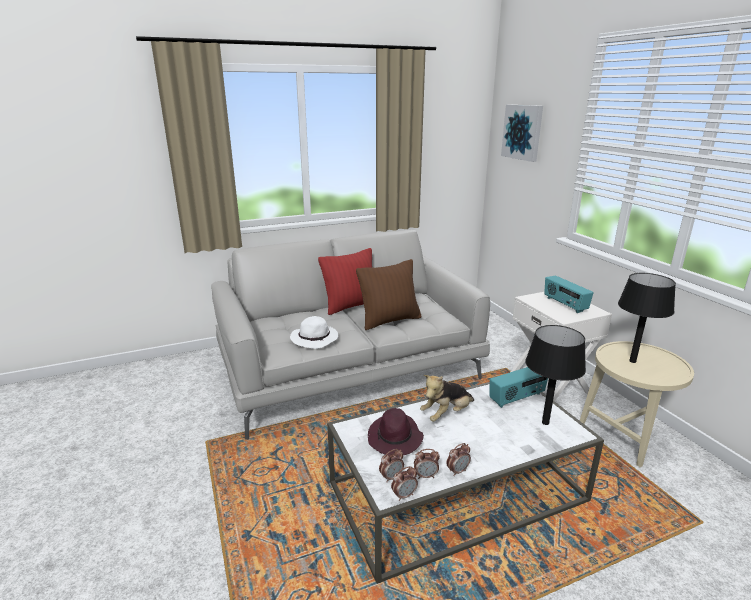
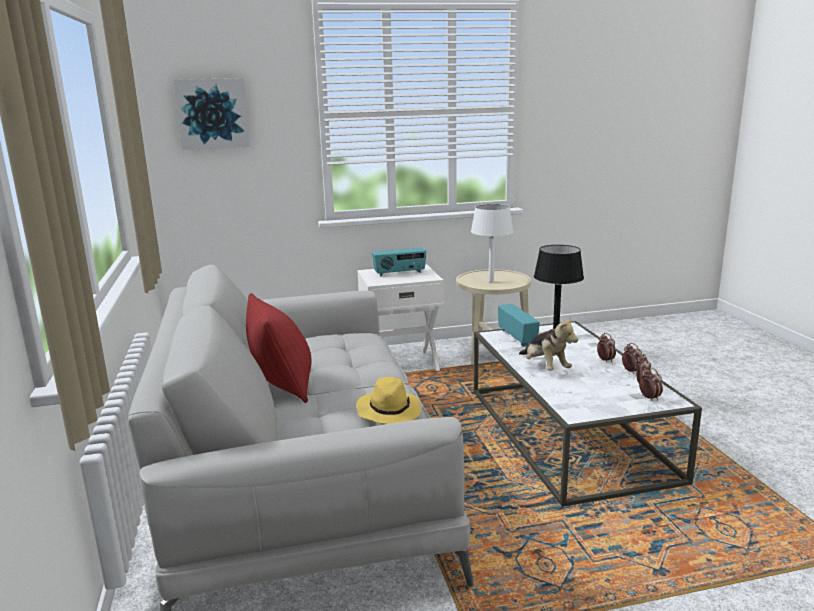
camera: 80 degrees left, 5 degrees down
(315, 339) = (388, 411): white hat -> yellow hat
(389, 320) = (349, 365): brown pillow -> none
(395, 438) = (590, 393): purple hat -> none
(404, 495) = (671, 394): alarm clock -> alarm clock (605, 360)
(632, 361) = (491, 281): black table lamp -> white table lamp

